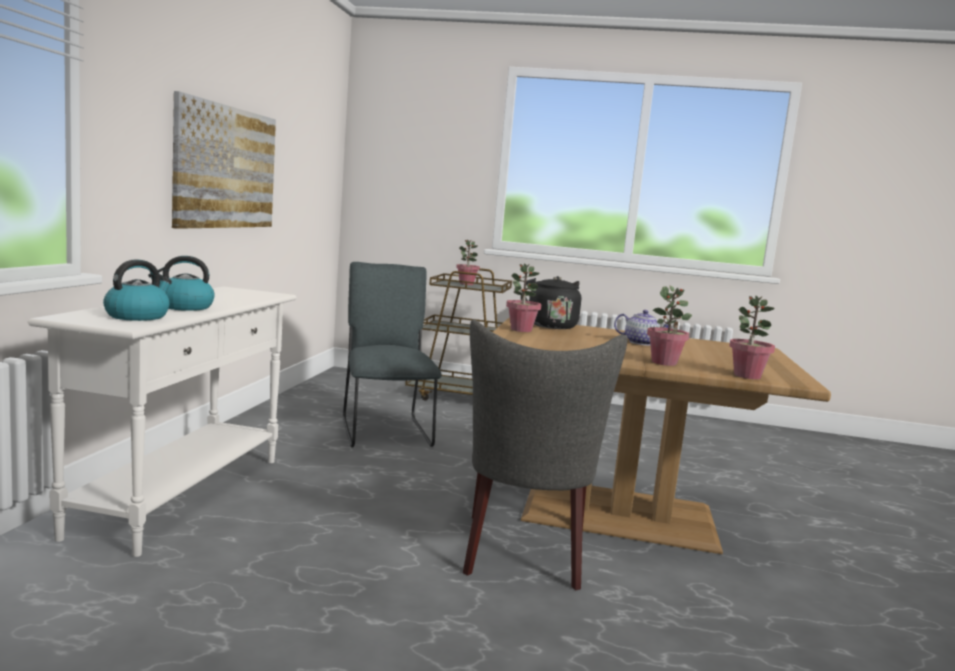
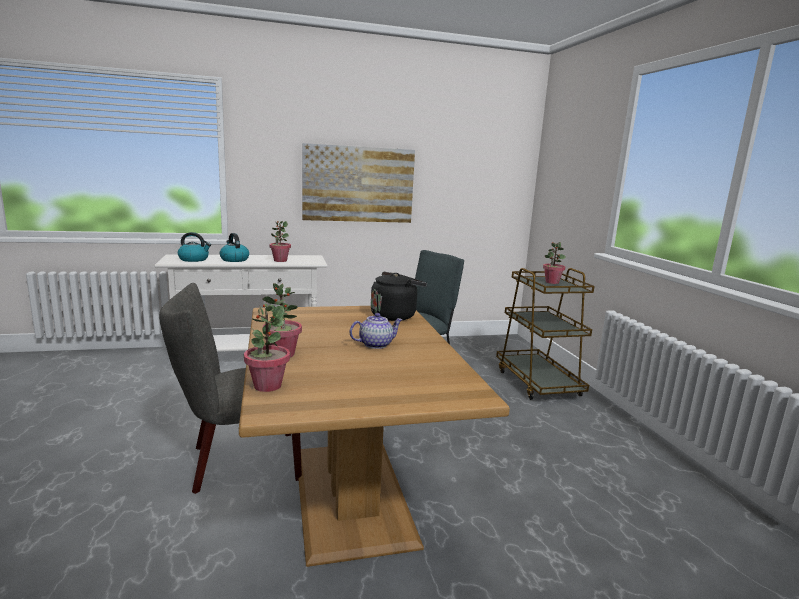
camera: 65 degrees right, 5 degrees up
(521, 330) = (349, 311): potted plant -> potted plant (280, 260)
(641, 343) = (376, 344): teapot -> teapot turned 105 degrees counterclockwise

